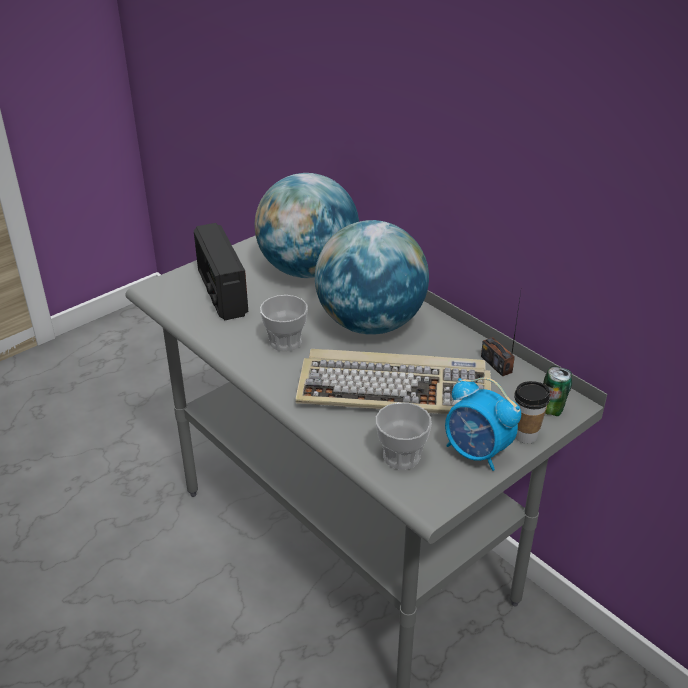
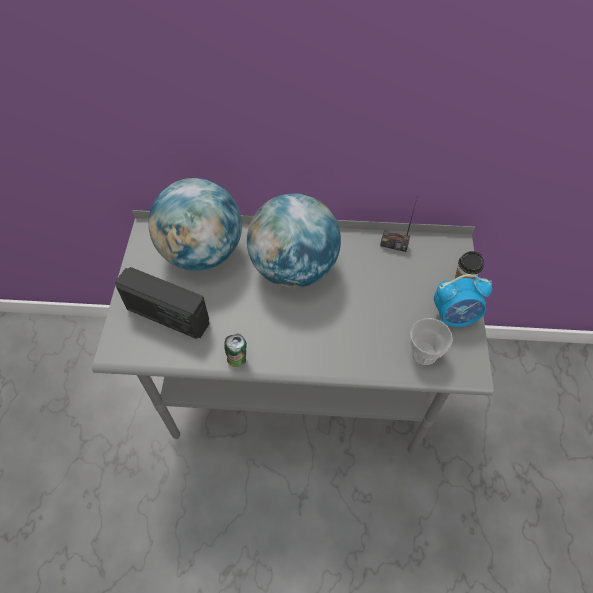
camera: 45 degrees left, 20 degrees up
(285, 342) = (261, 323): cup -> none
(396, 389) = (365, 307): keyboard -> none
(551, 410) = (453, 256): can -> can (237, 359)

